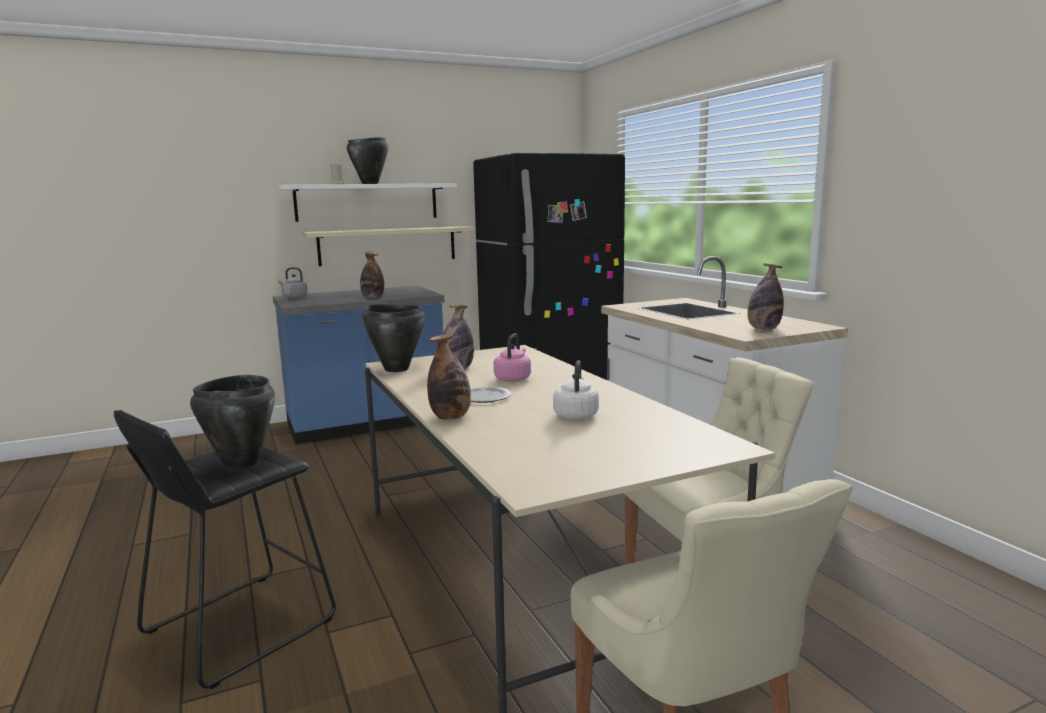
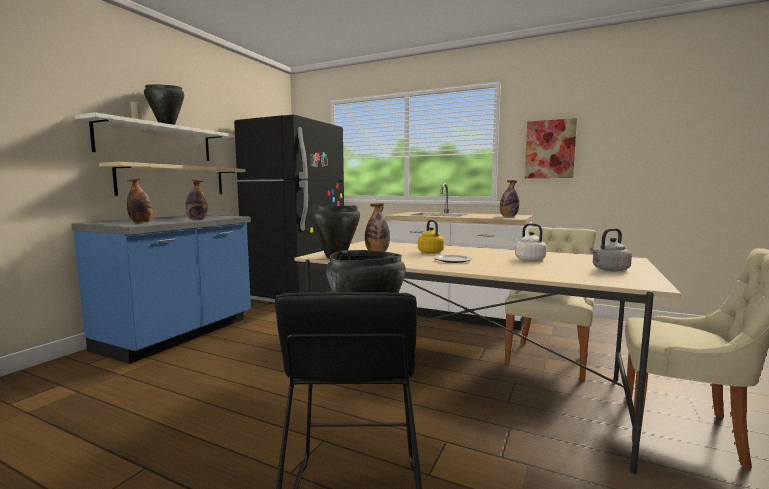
camera: 40 degrees left, 5 degrees down
(294, 297) = (106, 222): grey kettle -> grey kettle (609, 270)
(451, 417) = (477, 270): bottle -> bottle (141, 222)
(513, 378) = (430, 252): pink kettle -> yellow kettle
(908, 196) = (550, 149): none -> picture

